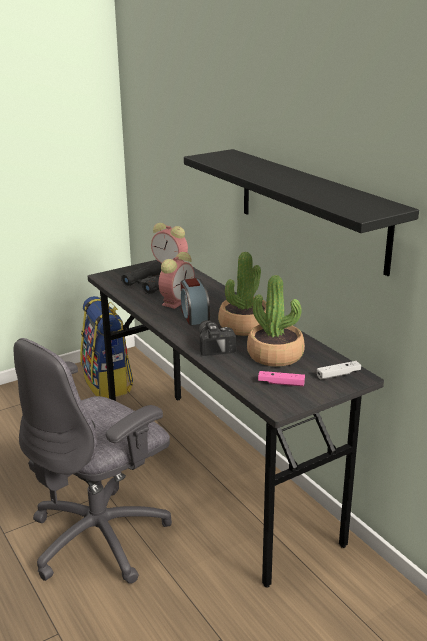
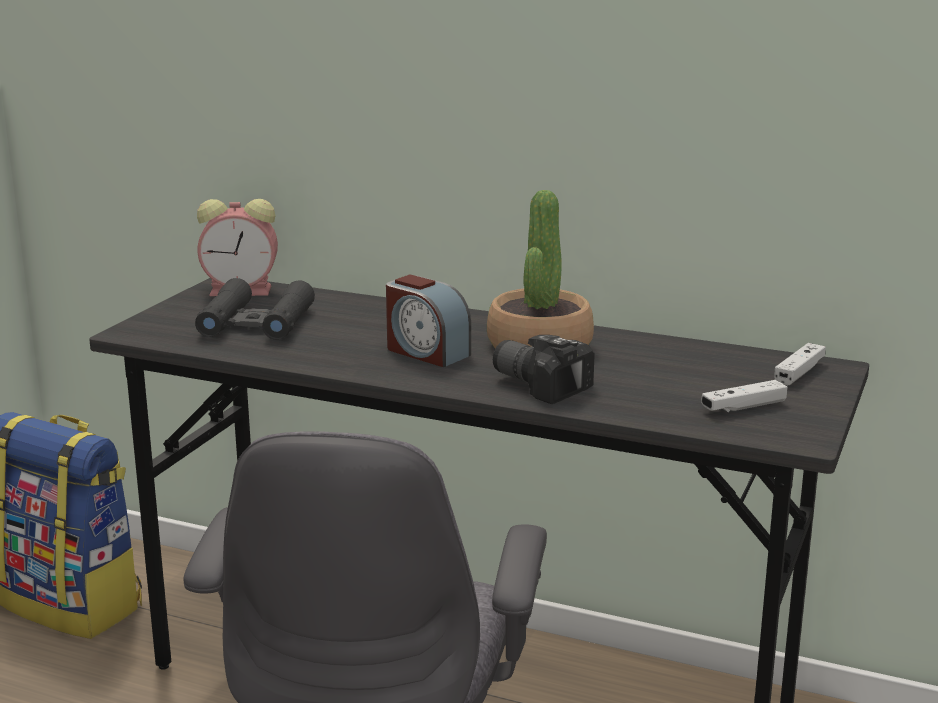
camera: 35 degrees left, 5 degrees down
(177, 301) = (353, 338): alarm clock -> none
(275, 355) = (663, 372): potted plant -> none
(281, 383) = (743, 407): pink game controller -> white game controller
(310, 208) = (642, 88): black shelf -> none

